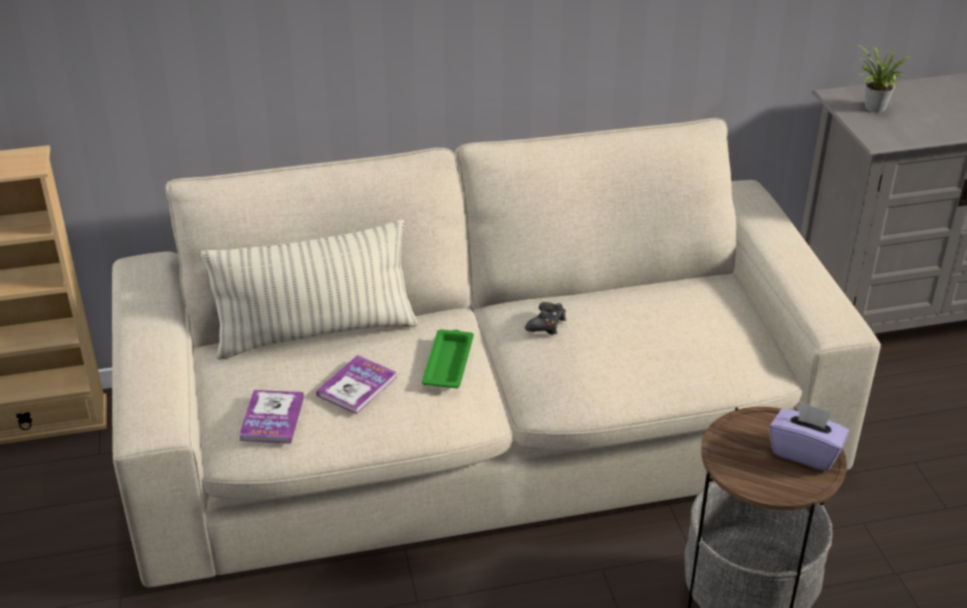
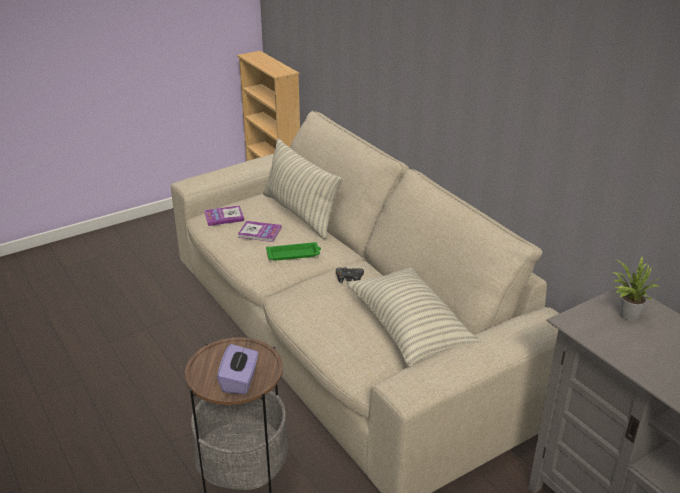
camera: 70 degrees right, 5 degrees down
(686, 304) = (409, 329): none -> pillow

